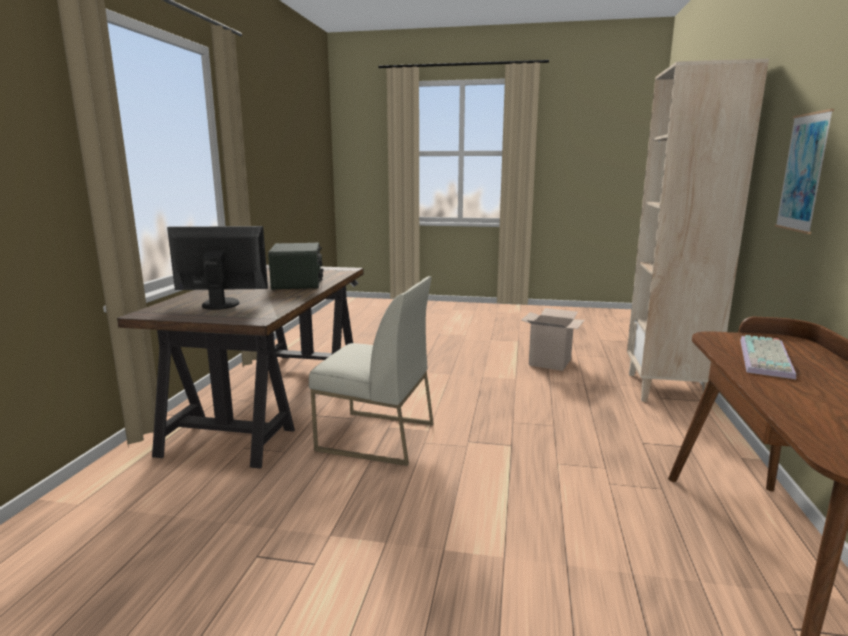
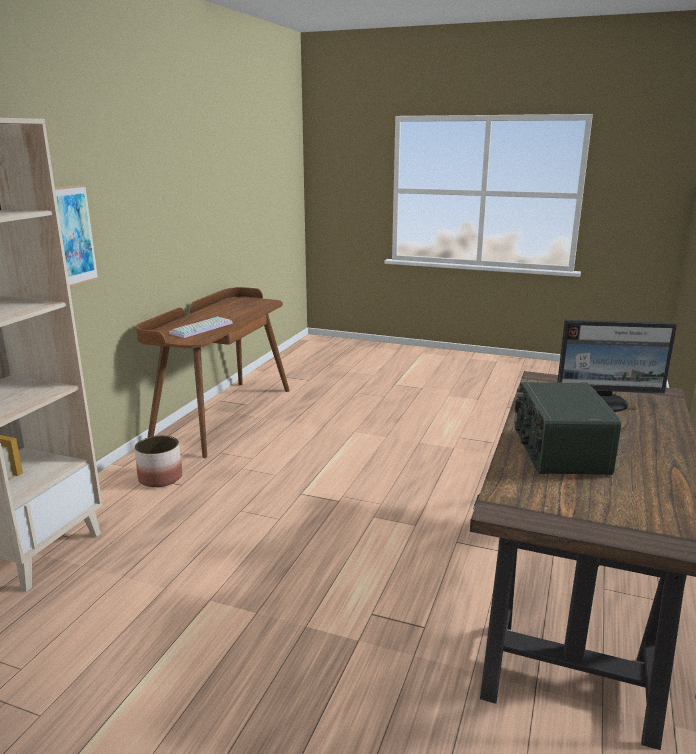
camera: 170 degrees left, 5 degrees up
(375, 437) = (429, 514): white chair -> none
(550, 362) = (103, 645): cardboard box -> none
(676, 448) = (161, 478): none -> planter

